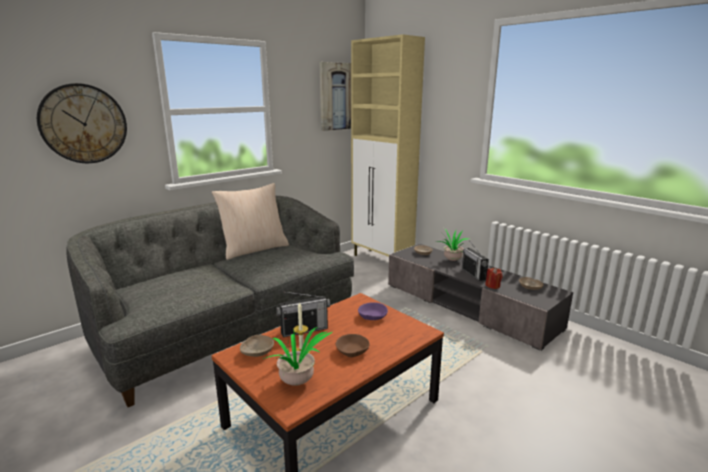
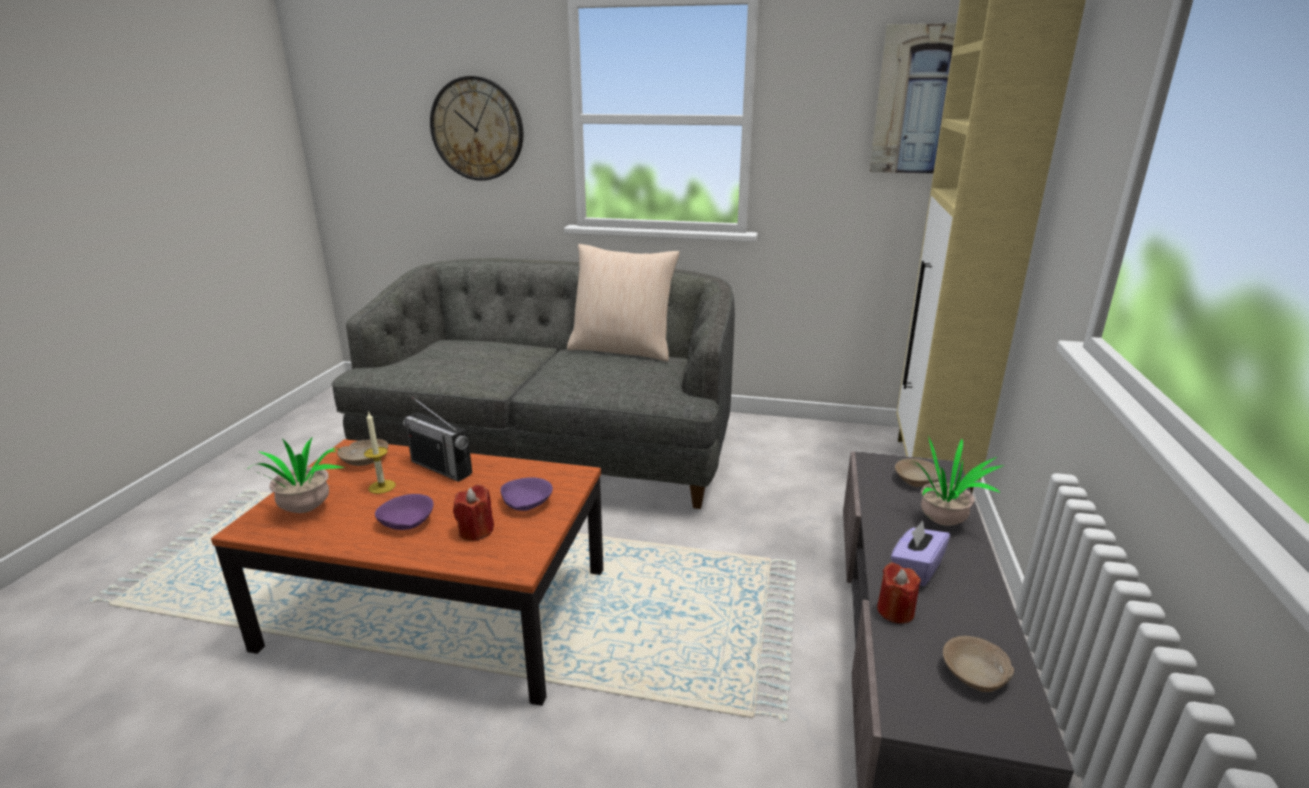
camera: 55 degrees right, 5 degrees up
(352, 351) = (407, 521): brown bowl -> purple bowl
(384, 334) = (476, 531): none -> red candle
(473, 274) = (916, 568): radio -> purple tissue box

